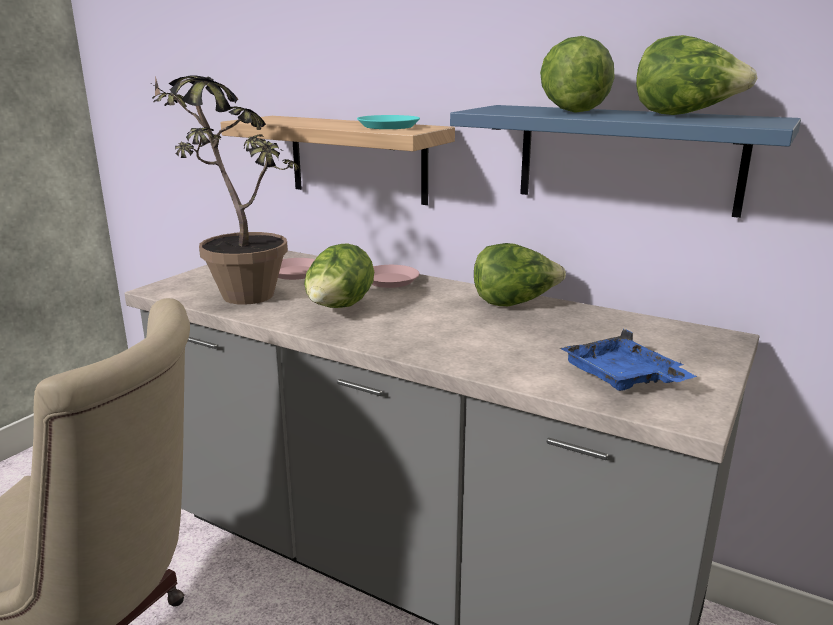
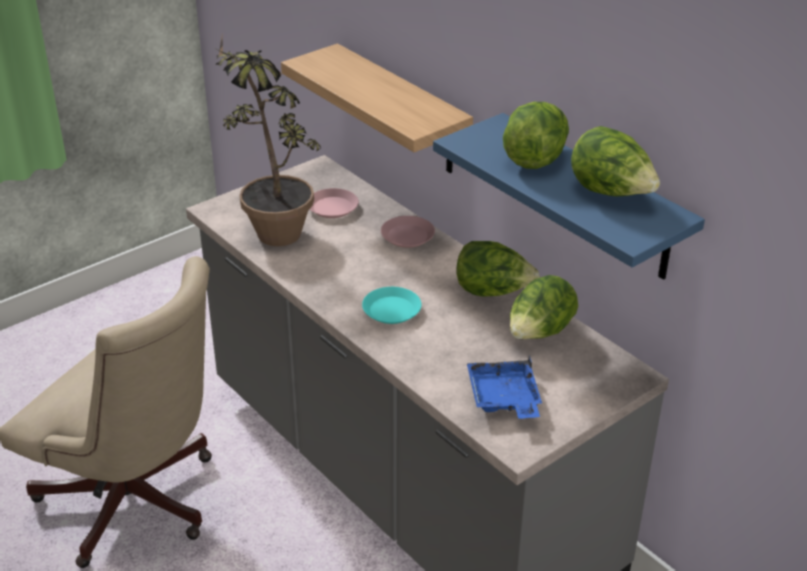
camera: 20 degrees right, 15 degrees up
(339, 309) = (342, 268): lettuce -> lettuce (539, 334)
(388, 126) = (412, 109): turquoise plate -> turquoise plate (391, 310)

